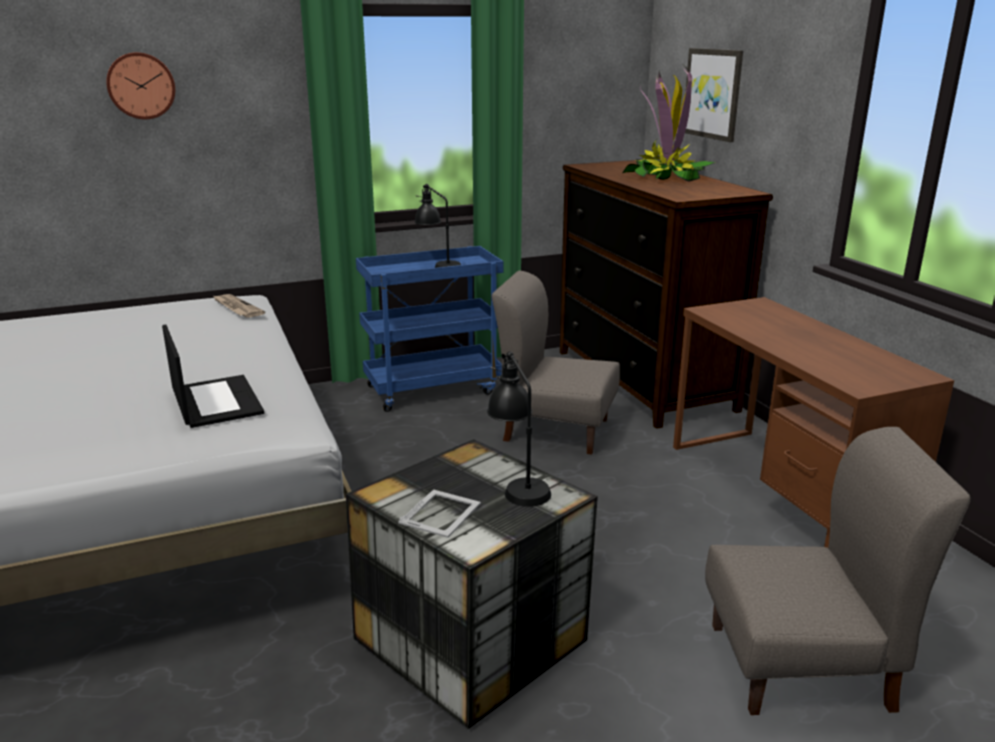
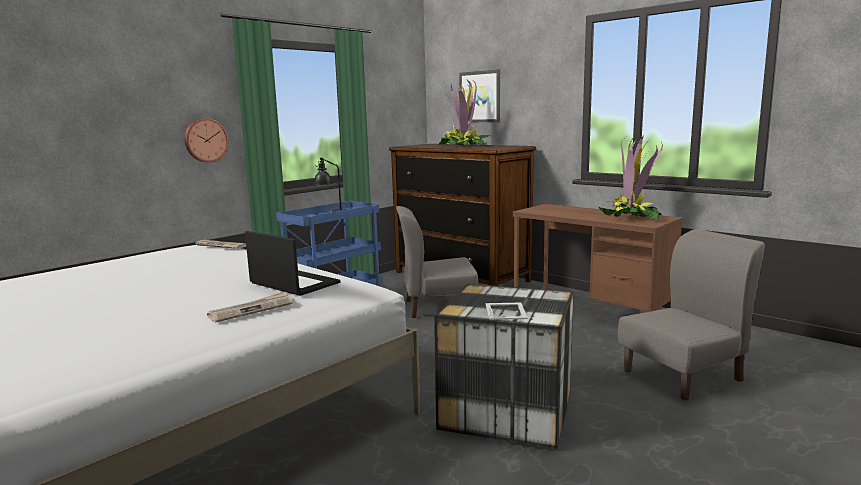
camera: 25 degrees left, 10 degrees down
(116, 439) = (251, 310): none -> newspaper
(141, 85) = (116, 88): wall clock -> wall clock (205, 140)
(517, 484) = (526, 294): black table lamp -> none
(855, 362) = (630, 217): none -> potted plant

